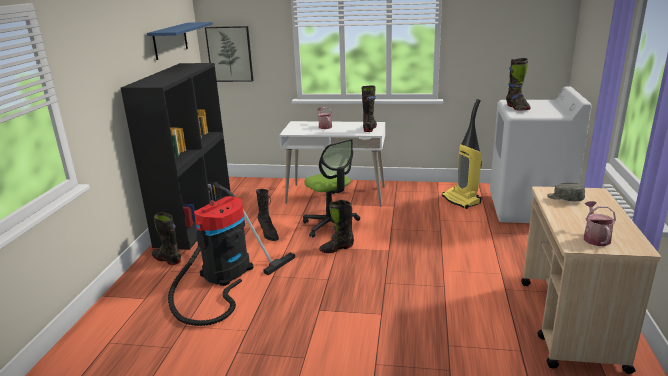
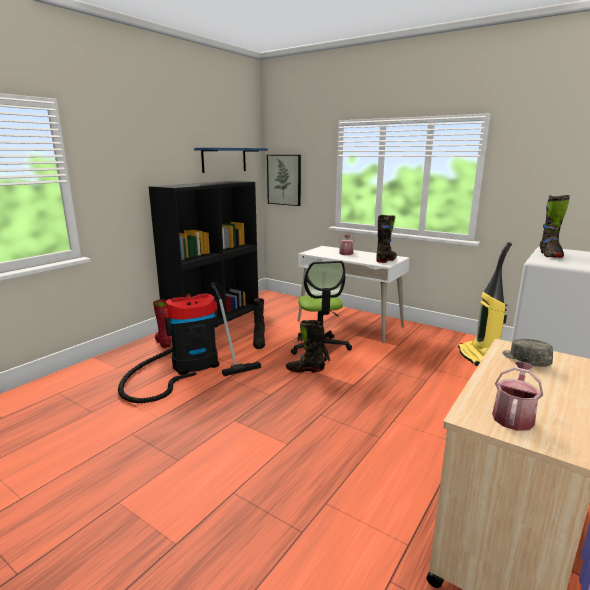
camera: 25 degrees right, 5 degrees down
(167, 259) = (163, 342): black boot -> red boot

